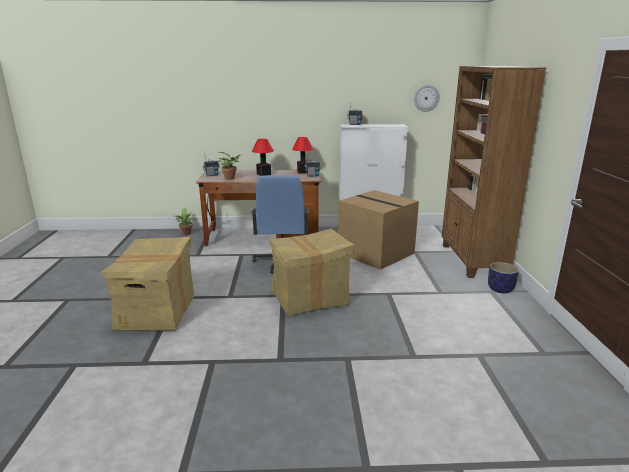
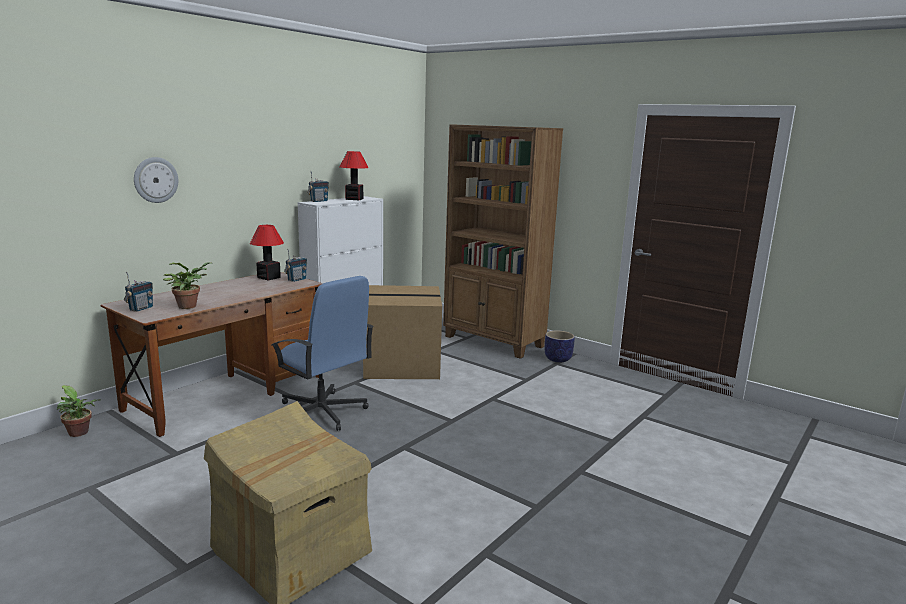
camera: 50 degrees left, 5 degrees down
(263, 174) = (222, 291): table lamp -> table lamp (354, 199)
(309, 297) = (435, 436): cardboard box -> none
(426, 98) = (382, 162): wall clock -> wall clock (155, 180)

